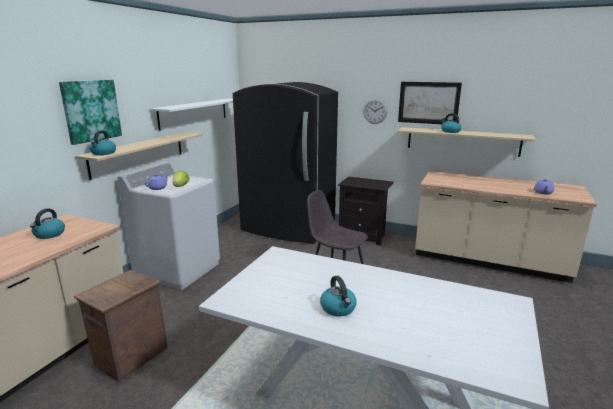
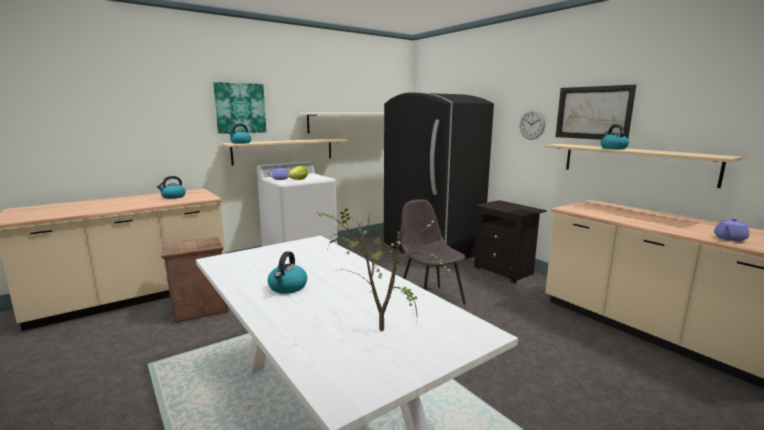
camera: 30 degrees right, 5 degrees down
(461, 324) = (379, 332): none -> potted plant

